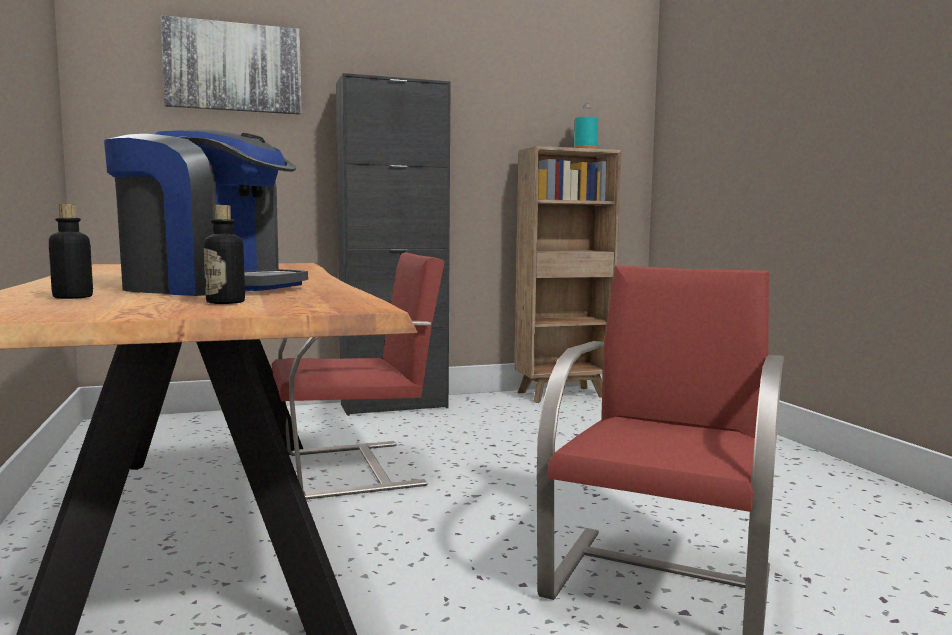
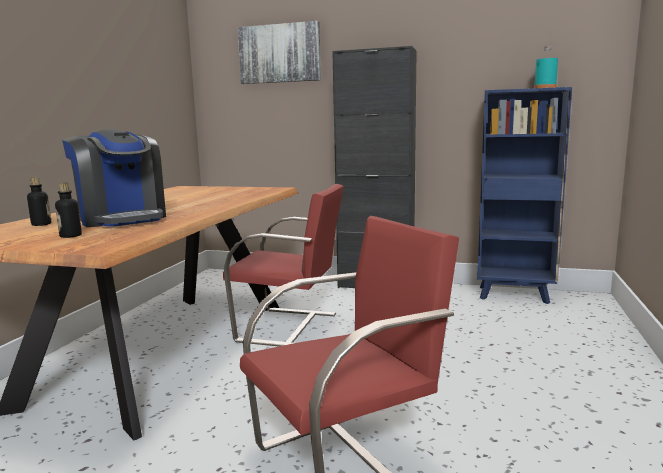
camera: 35 degrees right, 5 degrees up
(563, 395) = (515, 295): brown bookcase -> blue bookcase

